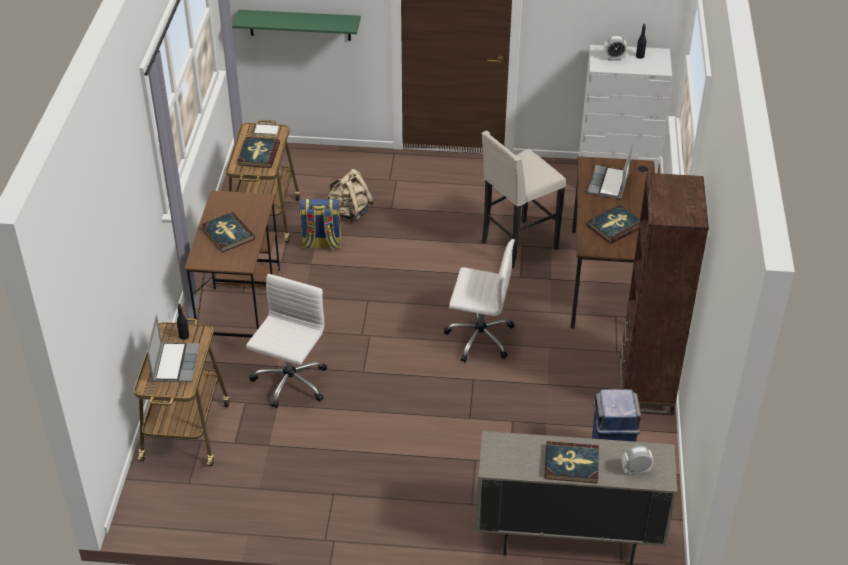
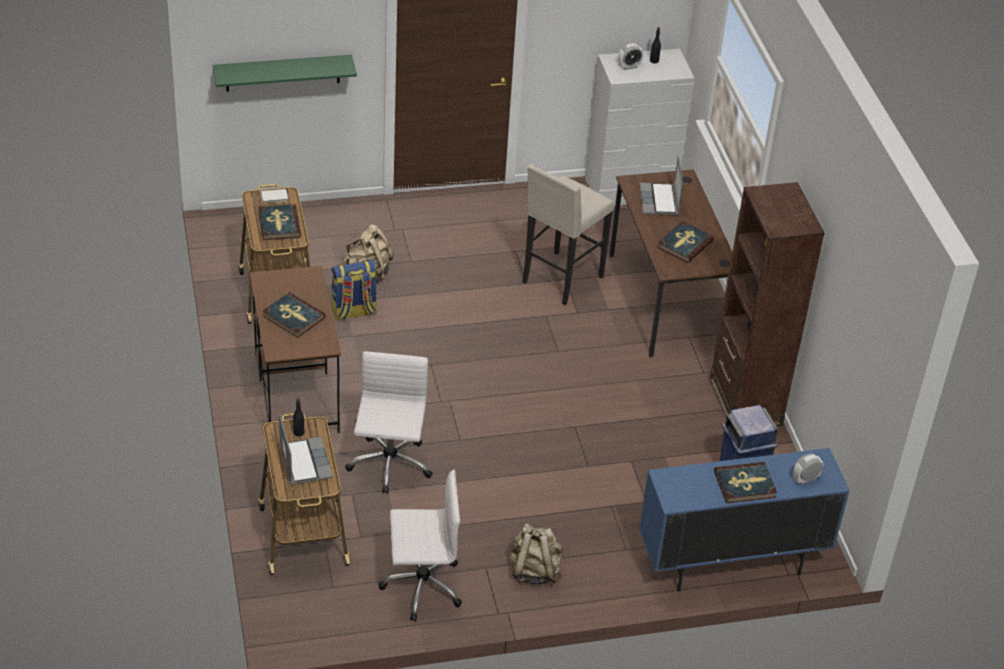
camera: 20 degrees left, 0 degrees up
(376, 506) = (534, 571): none -> beige backpack
(478, 337) = (562, 383): white office chair -> white office chair (421, 586)
(567, 539) = (731, 564): beige cabinet -> blue cabinet

